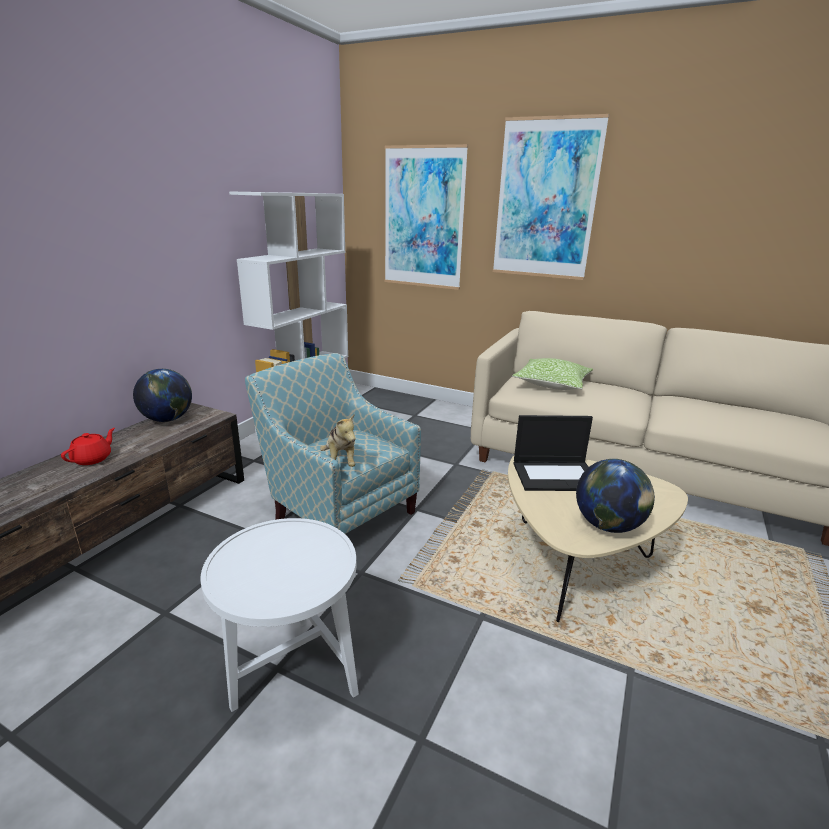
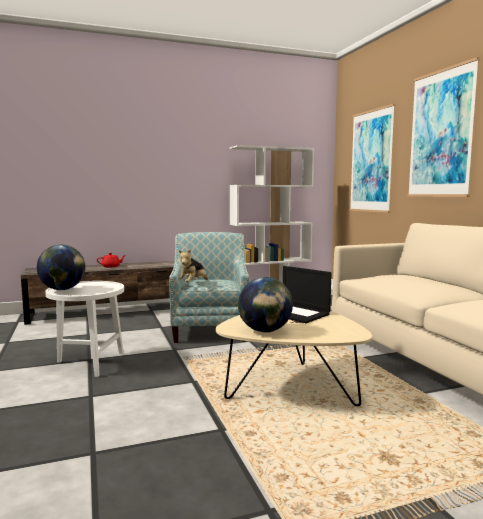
camera: 45 degrees right, 15 degrees down
(167, 419) = (160, 263): globe -> globe (62, 289)
(552, 384) = (398, 277): pillow -> none

